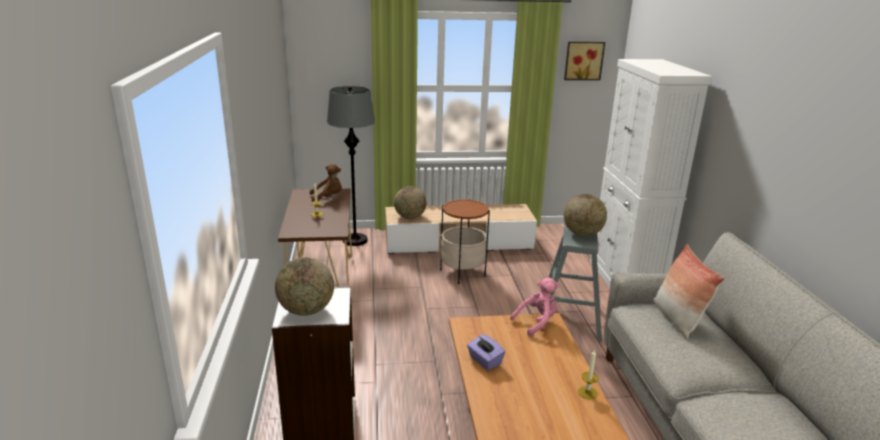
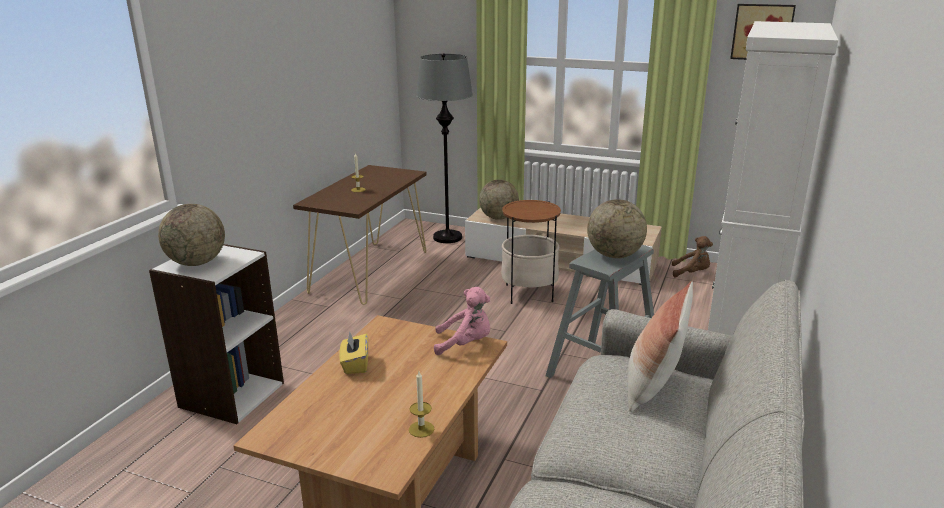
camera: 30 degrees right, 0 degrees up
(328, 198) = (390, 177): brown plush toy -> brown plush toy (691, 273)
(484, 361) = (355, 364): purple tissue box -> yellow tissue box

